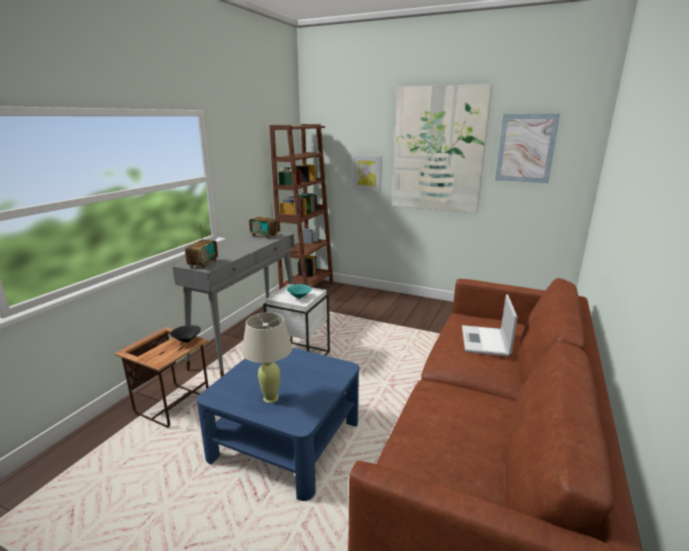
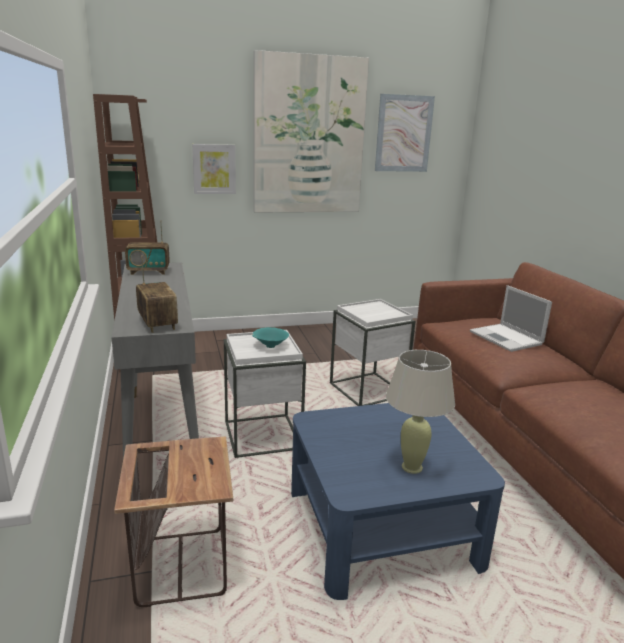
camera: 40 degrees left, 0 degrees up
(187, 341) = (203, 449): black bowl -> none
(407, 355) = (367, 390): none -> white side table

